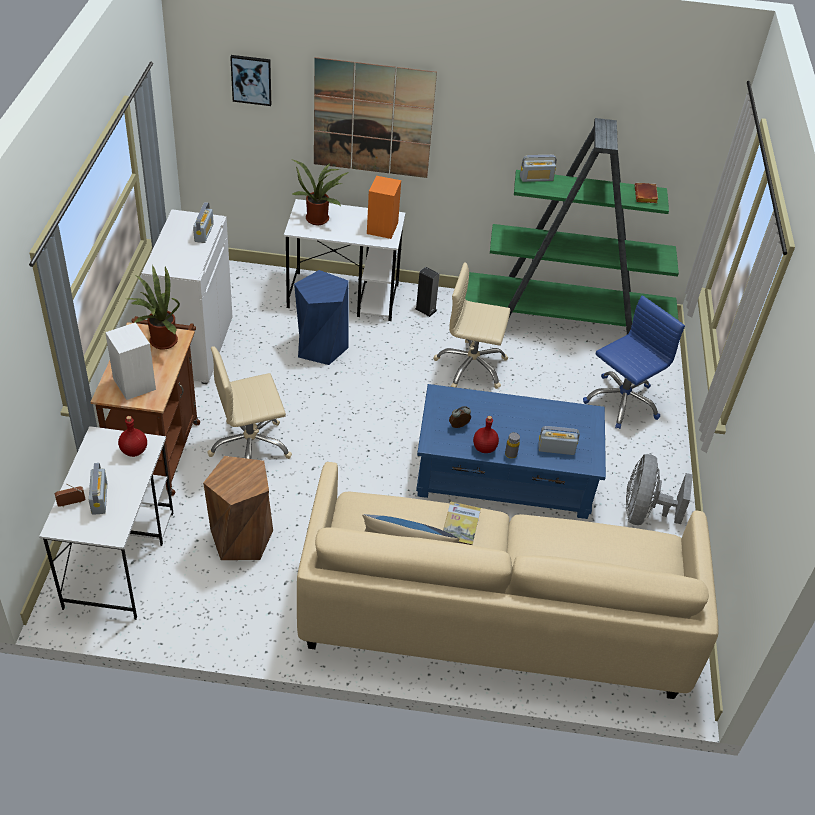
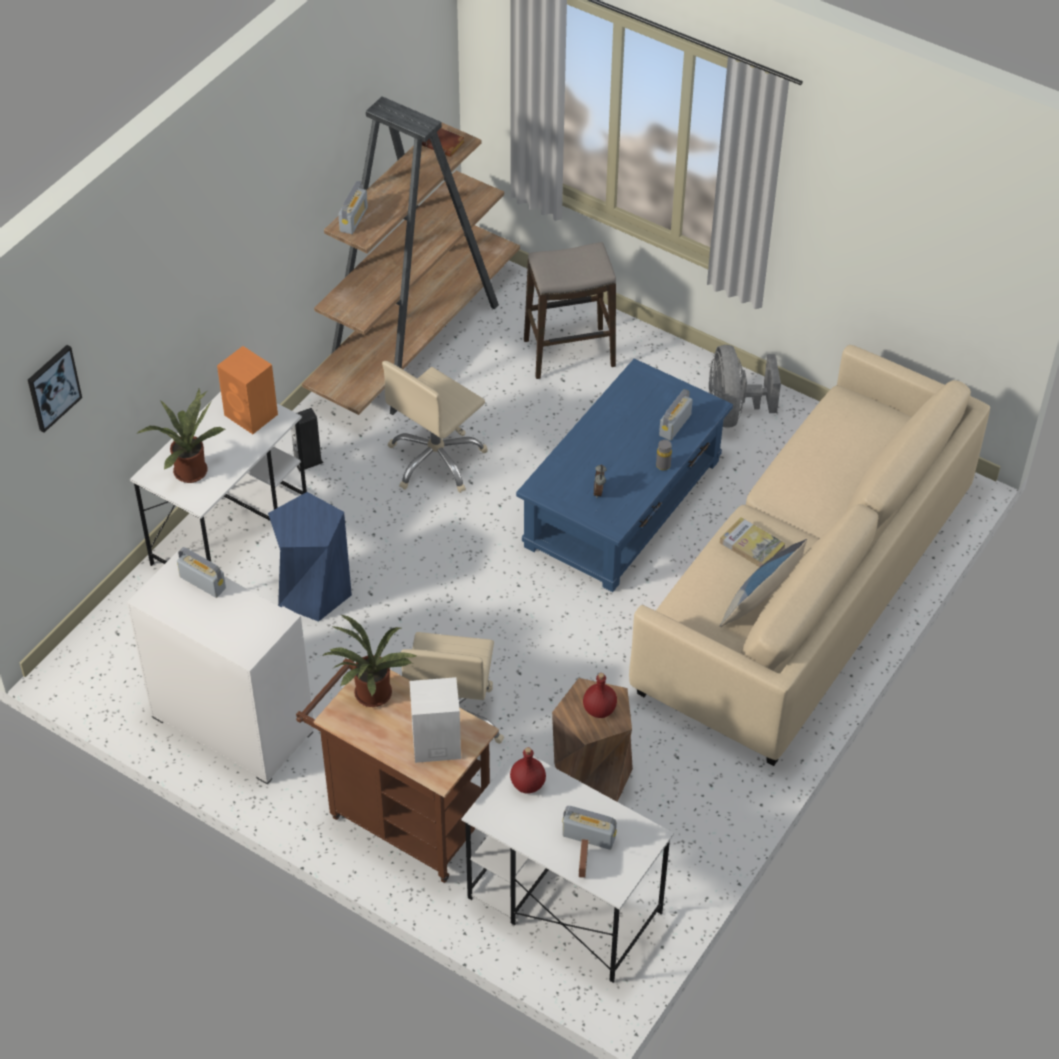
camera: 60 degrees left, 5 degrees up
(373, 118) = (175, 309): picture -> none
(484, 448) = (642, 484): red bottle -> red bottle (599, 710)
(567, 323) = (415, 341): green bookcase -> brown bookcase
(621, 402) = (569, 353): blue office chair -> stool
(644, 512) = (733, 411): grey fan -> grey fan turned 45 degrees clockwise

